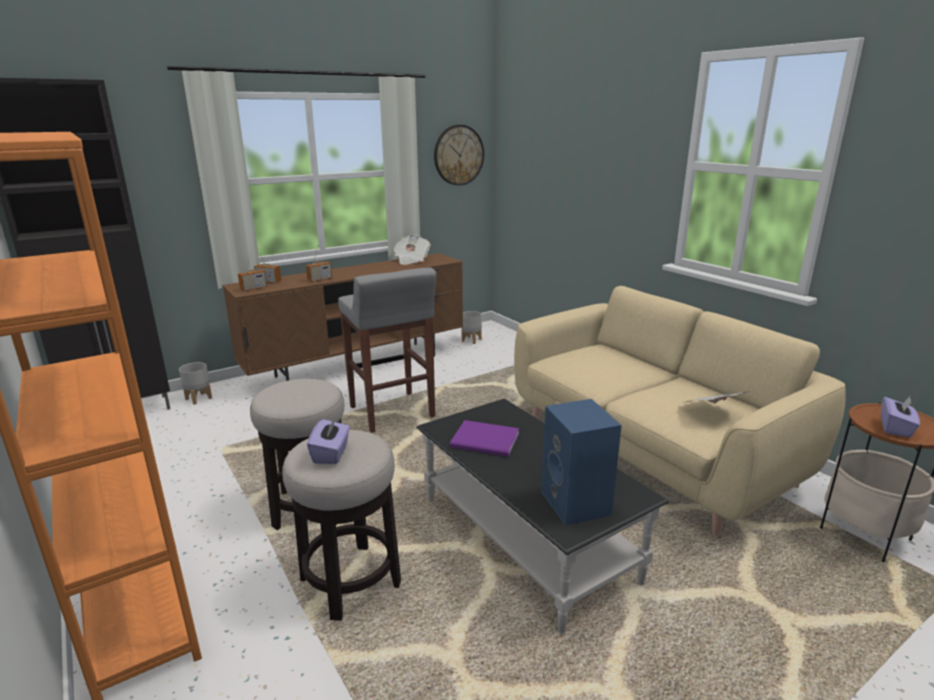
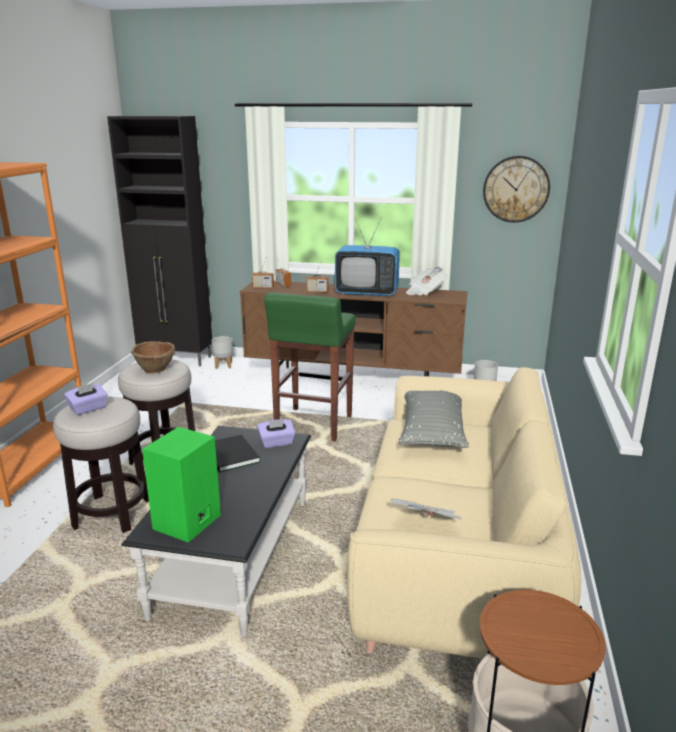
camera: 45 degrees right, 0 degrees up
(305, 393) = (156, 369): none -> brown bowl
(367, 271) = (367, 293): none -> television
(392, 412) = (313, 425): grey stool -> green stool
(486, 441) = (229, 456): purple book -> black book
(577, 504) = (187, 523): blue speaker -> green speaker
(583, 360) = (432, 432): none -> grey pillow
(895, 428) = (517, 631): purple tissue box -> purple tissue box (276, 443)

